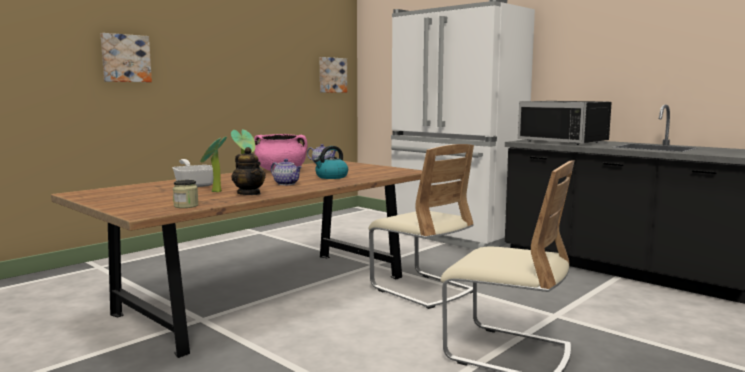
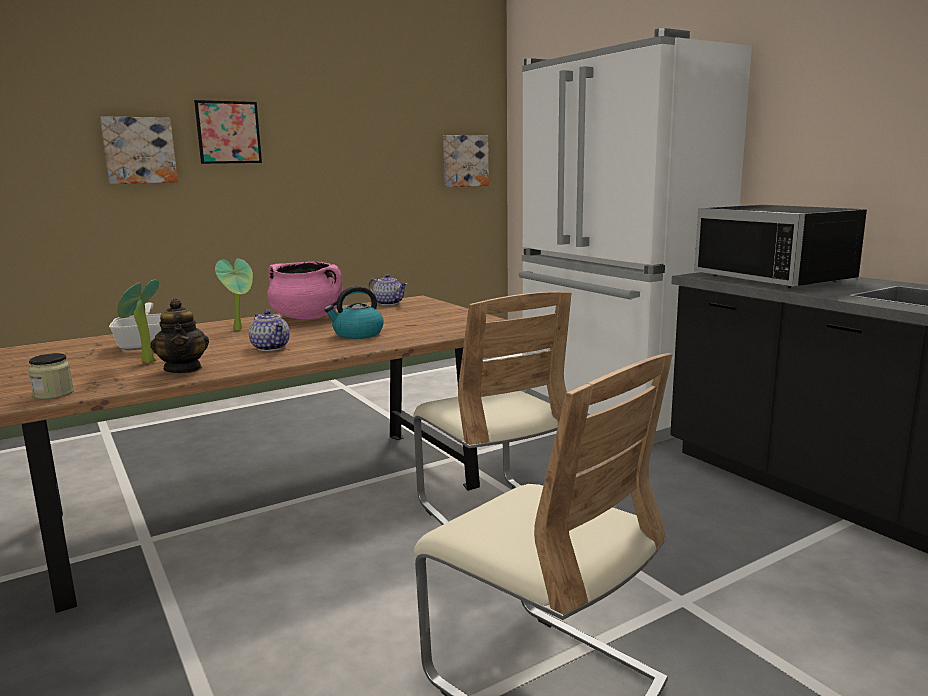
camera: 15 degrees right, 5 degrees up
(185, 48) = (228, 132): none -> picture

